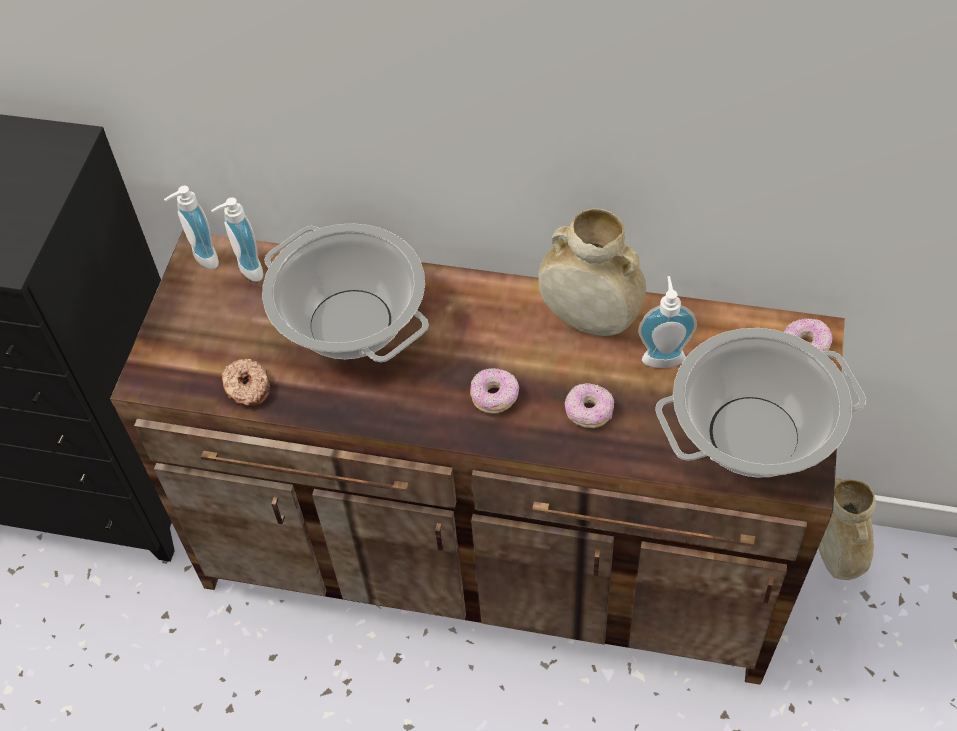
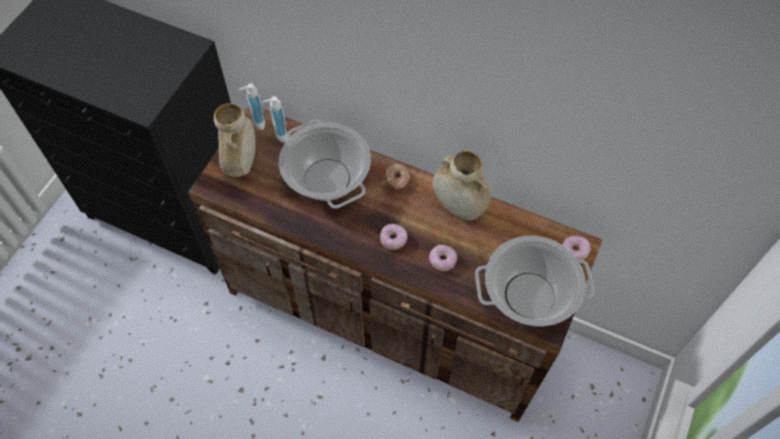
camera: 10 degrees right, 5 degrees up
(247, 388) = (261, 203): donut -> donut (397, 179)
(663, 355) = (493, 237): soap dispenser -> none
(834, 554) = (582, 359): beige vase -> beige vase (242, 163)

